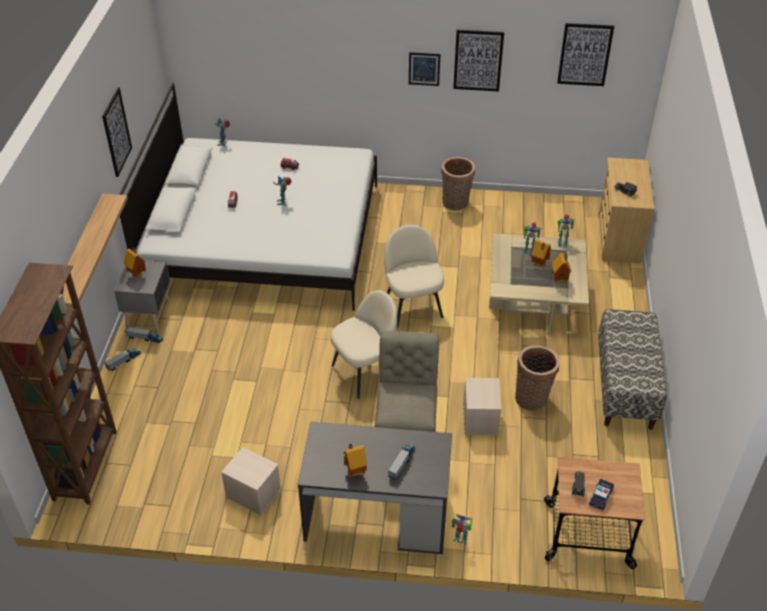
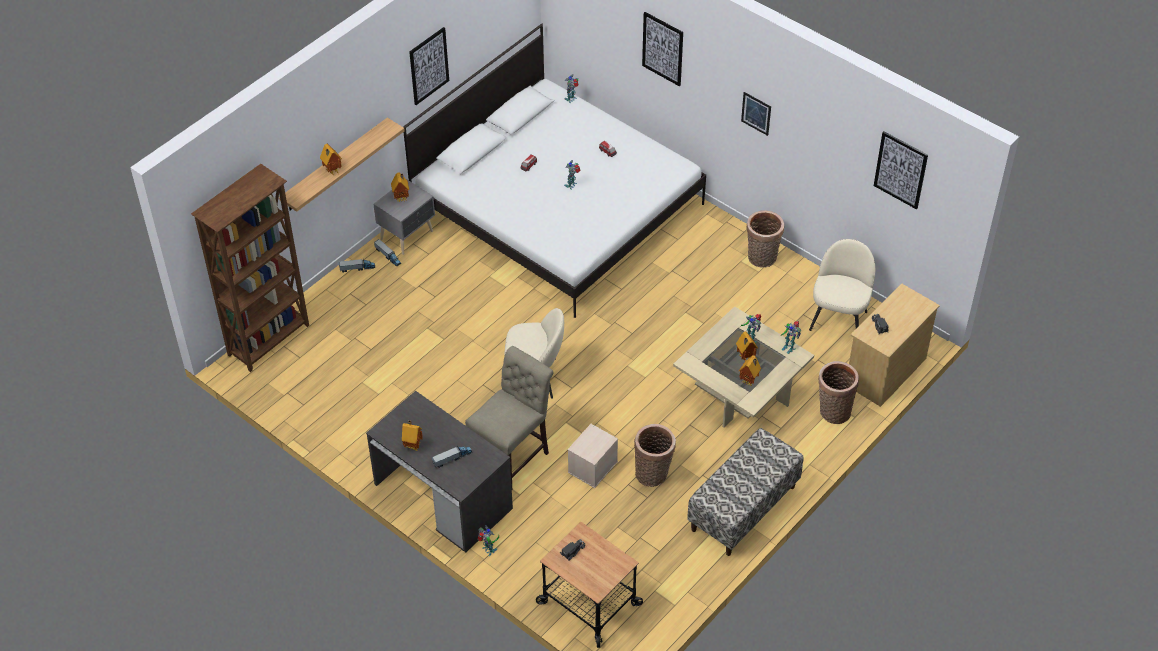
camera: 35 degrees right, 5 degrees up
(86, 257) = (332, 171): none -> toy house
(252, 493) = (368, 428): beige storage box -> none
(412, 307) = (627, 341): beige chair -> beige chair (838, 319)
(478, 60) = (804, 128): picture -> picture (662, 48)
(601, 497) = (582, 568): toy car -> none
(612, 282) = (833, 411): none -> basket

